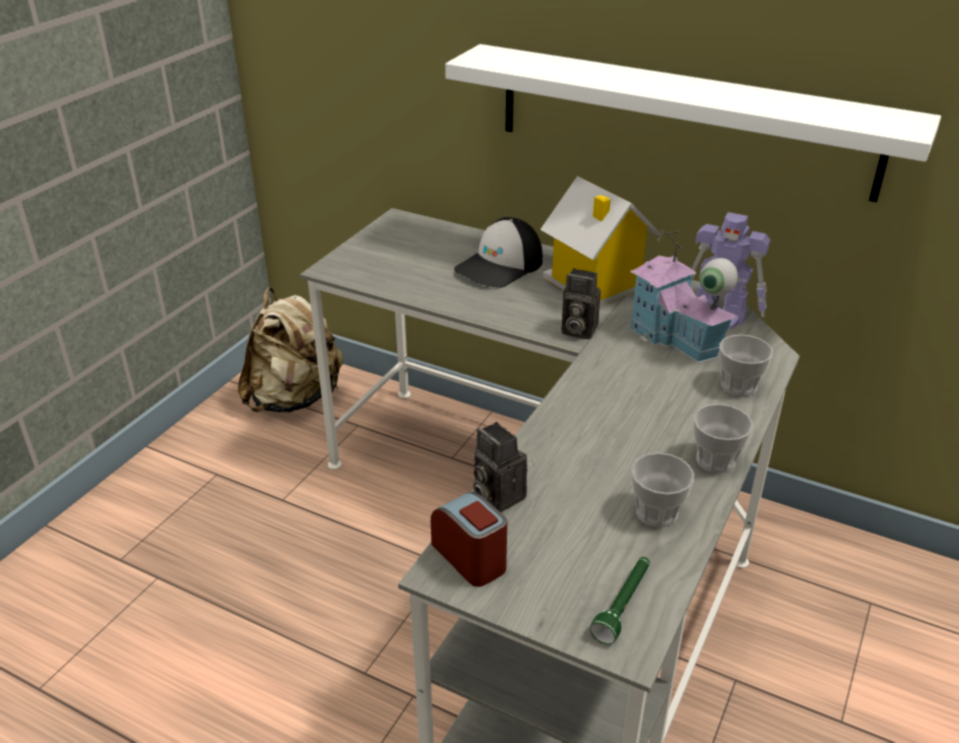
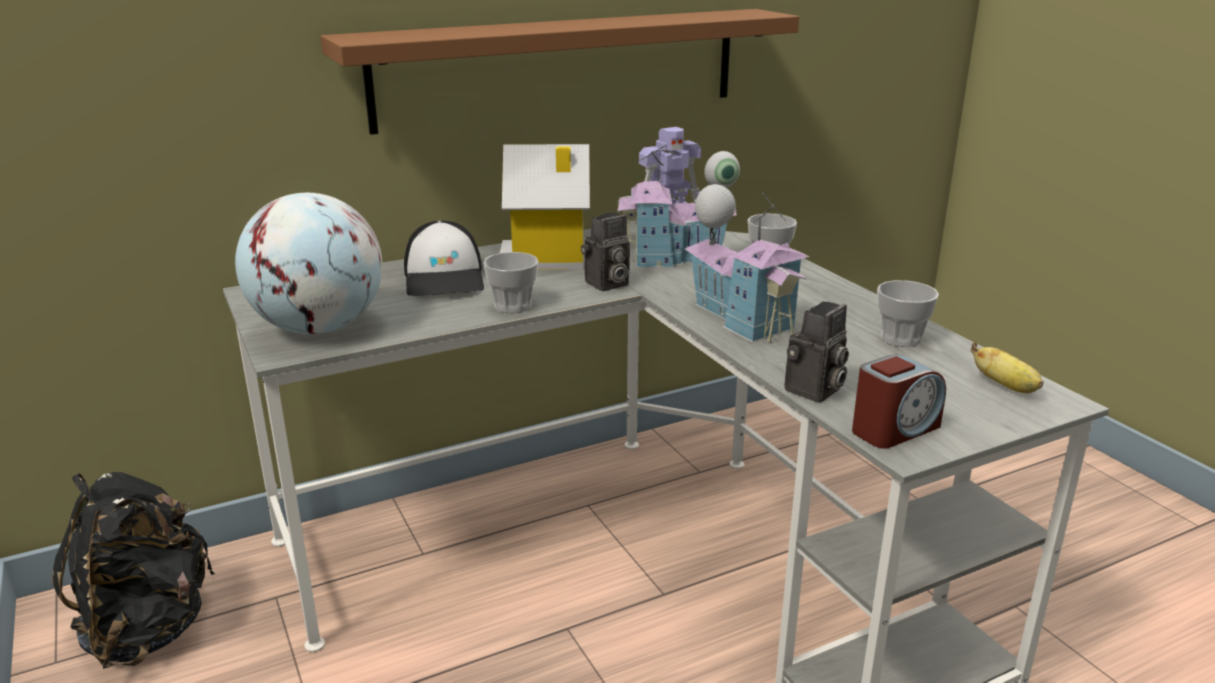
camera: 55 degrees left, 10 degrees down
(295, 398) = (148, 628): beige backpack -> black backpack
(373, 263) = (319, 328): none -> globe
(470, 557) = (894, 429): alarm clock -> alarm clock turned 150 degrees clockwise
(495, 495) = (814, 391): camera -> camera turned 45 degrees counterclockwise
(592, 415) = (742, 319): none -> toy house
(623, 605) = (1006, 386): green flashlight -> banana
(683, 120) = (561, 68): white shelf -> brown shelf
(715, 460) = (854, 299): cup -> cup (513, 306)

